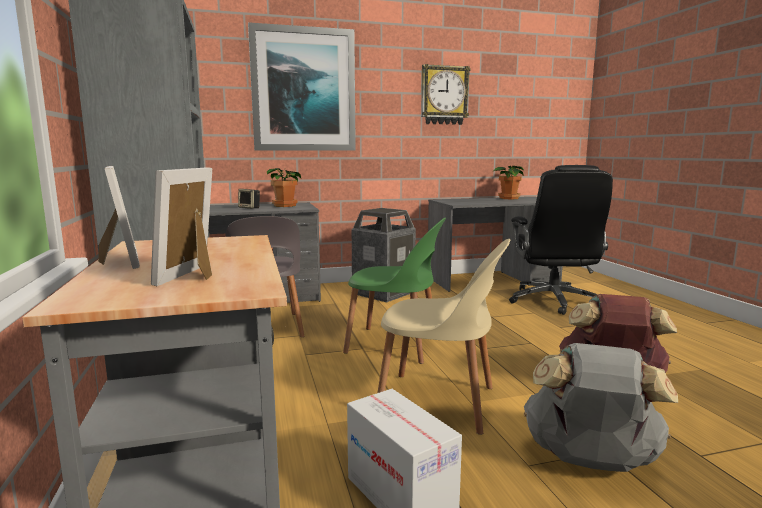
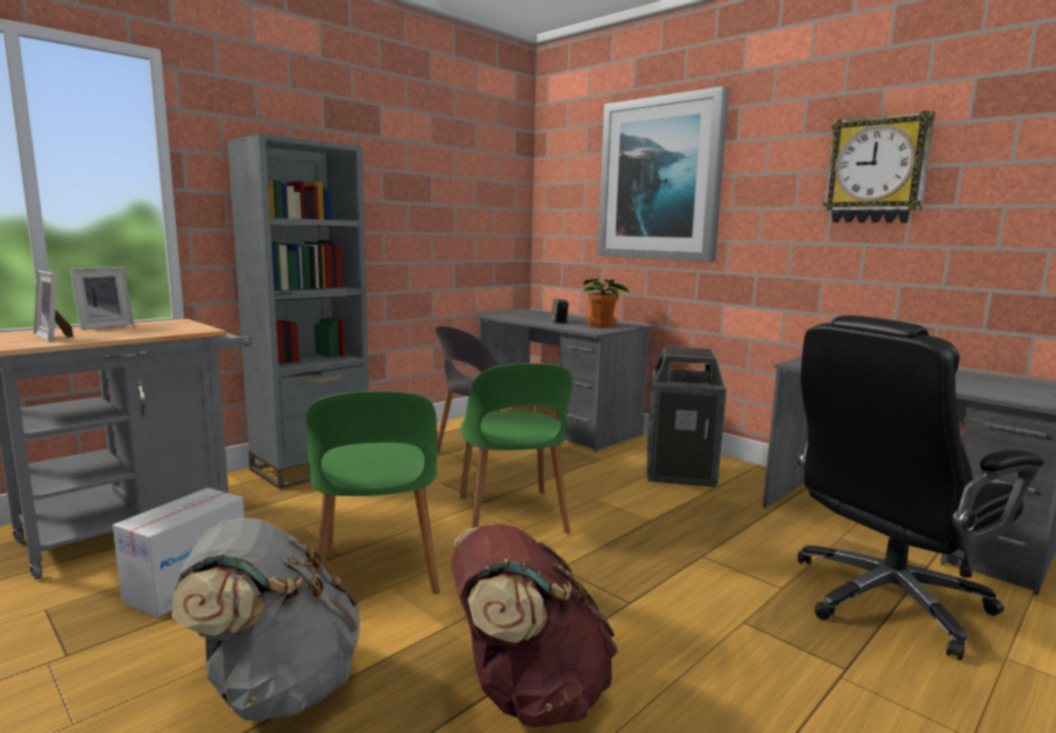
camera: 60 degrees right, 0 degrees up
(195, 275) = (55, 337): picture frame -> picture frame turned 120 degrees counterclockwise
(440, 402) = (377, 569): beige chair -> green chair
(508, 198) = (980, 378): potted plant -> none

